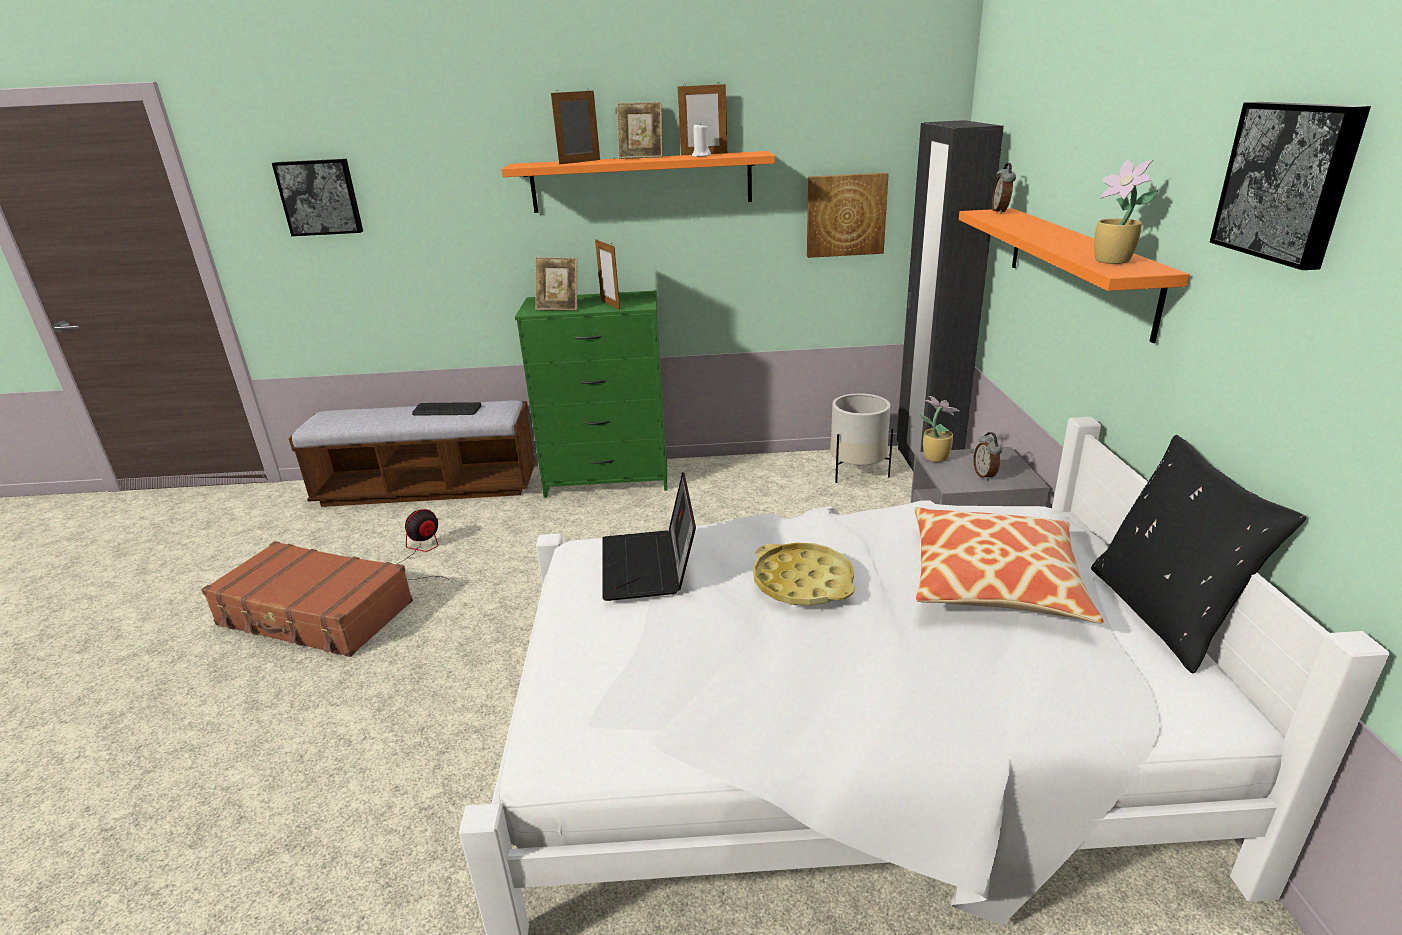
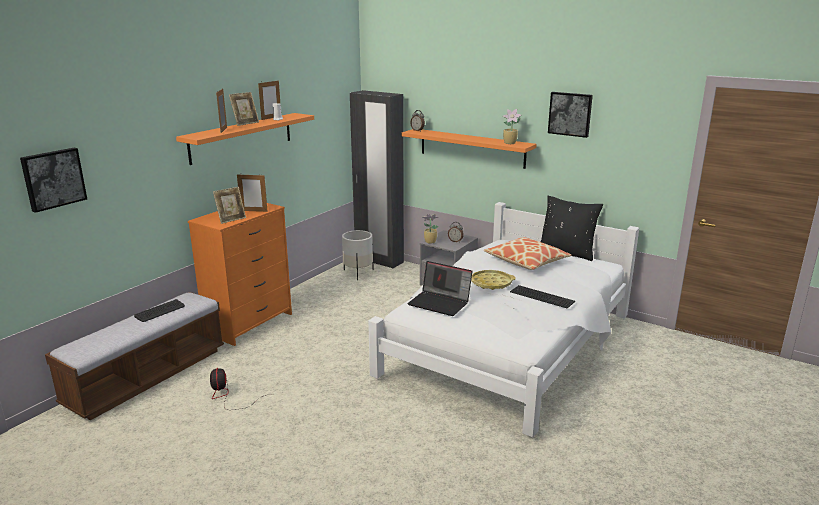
camera: 55 degrees left, 5 degrees down
(315, 614) = (234, 444): brown suitcase -> none
(607, 478) = (249, 324): green dresser -> orange dresser
(834, 675) = (543, 296): none -> keyboard
(845, 215) = (325, 141): picture -> none

